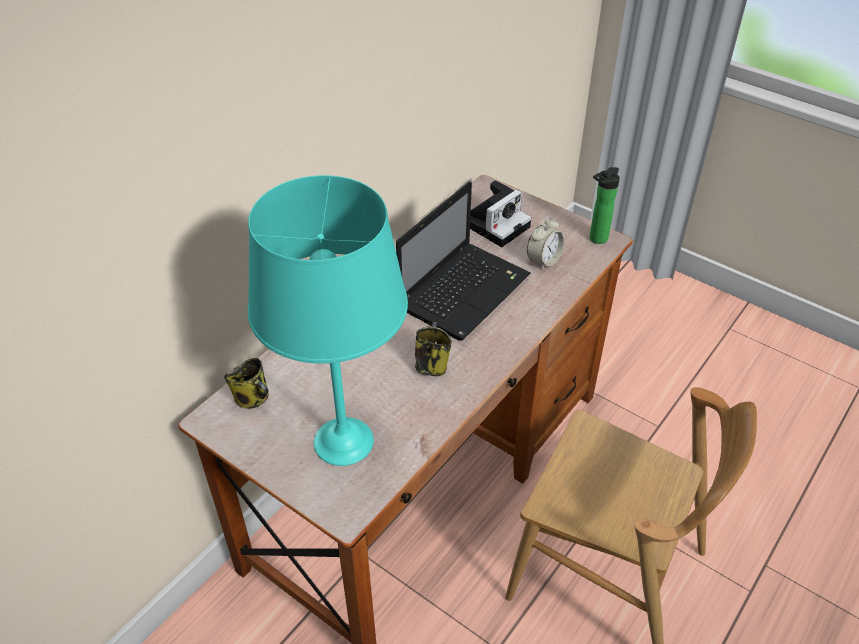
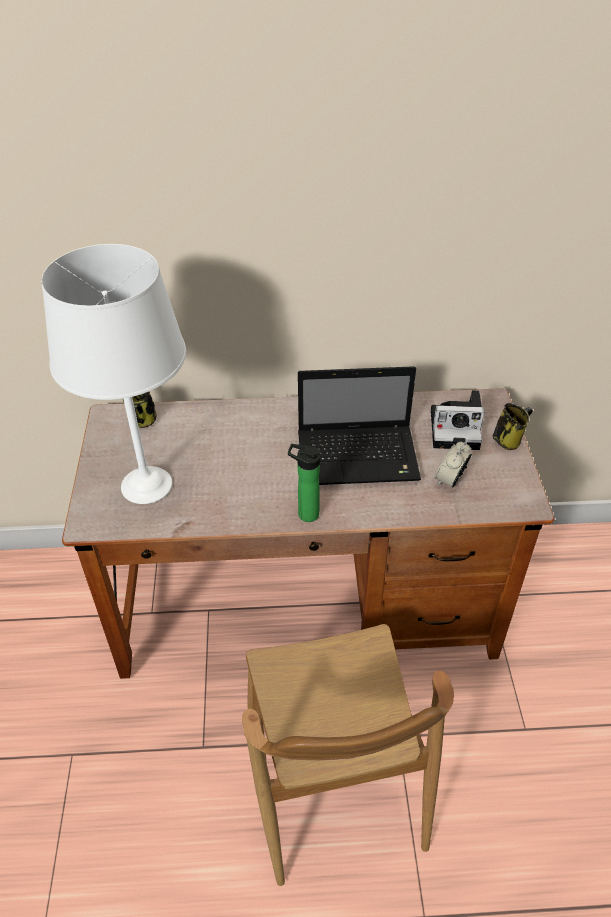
camera: 50 degrees right, 0 degrees up
(344, 442) = (146, 486): turquoise table lamp -> white table lamp
(431, 365) = (262, 485): mug -> mug (508, 440)
(544, 260) = (450, 480): alarm clock -> alarm clock turned 120 degrees clockwise
(596, 239) = (519, 497): bottle -> bottle (305, 514)

